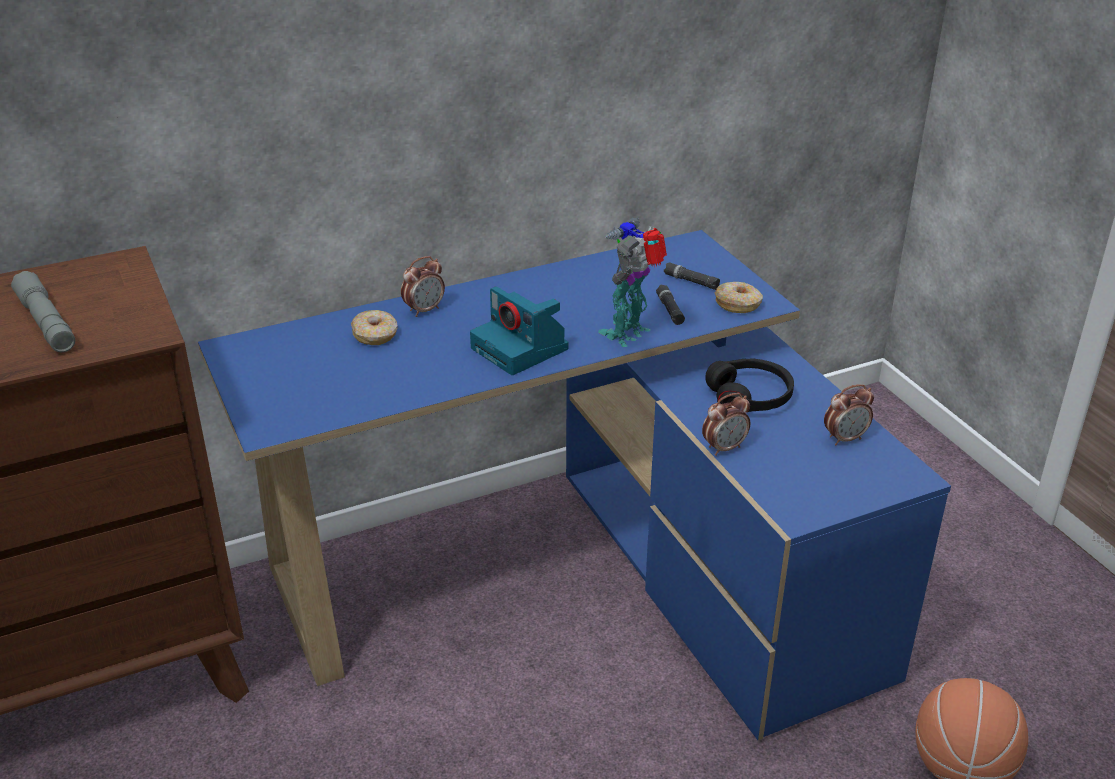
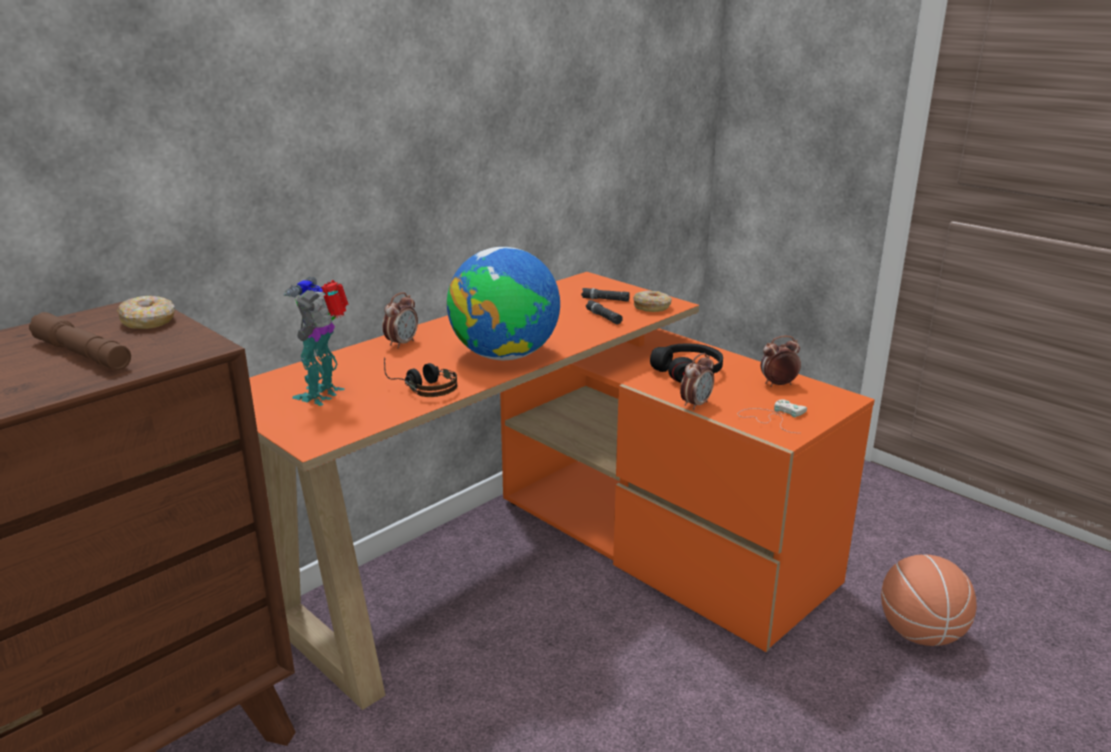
camera: 20 degrees left, 10 degrees down
(46, 323) = (83, 354): grey flashlight -> brown flashlight
(375, 335) = (370, 364): donut -> donut (149, 321)
(408, 376) = (421, 386): none -> headphones
(521, 349) = (505, 355): camera -> globe
(581, 576) = (554, 566): blue desk -> orange desk
(629, 333) = (585, 334): toy robot -> toy robot (324, 394)
(802, 486) = (773, 418): none -> white game controller
(845, 438) = (778, 384): alarm clock -> alarm clock turned 150 degrees counterclockwise

